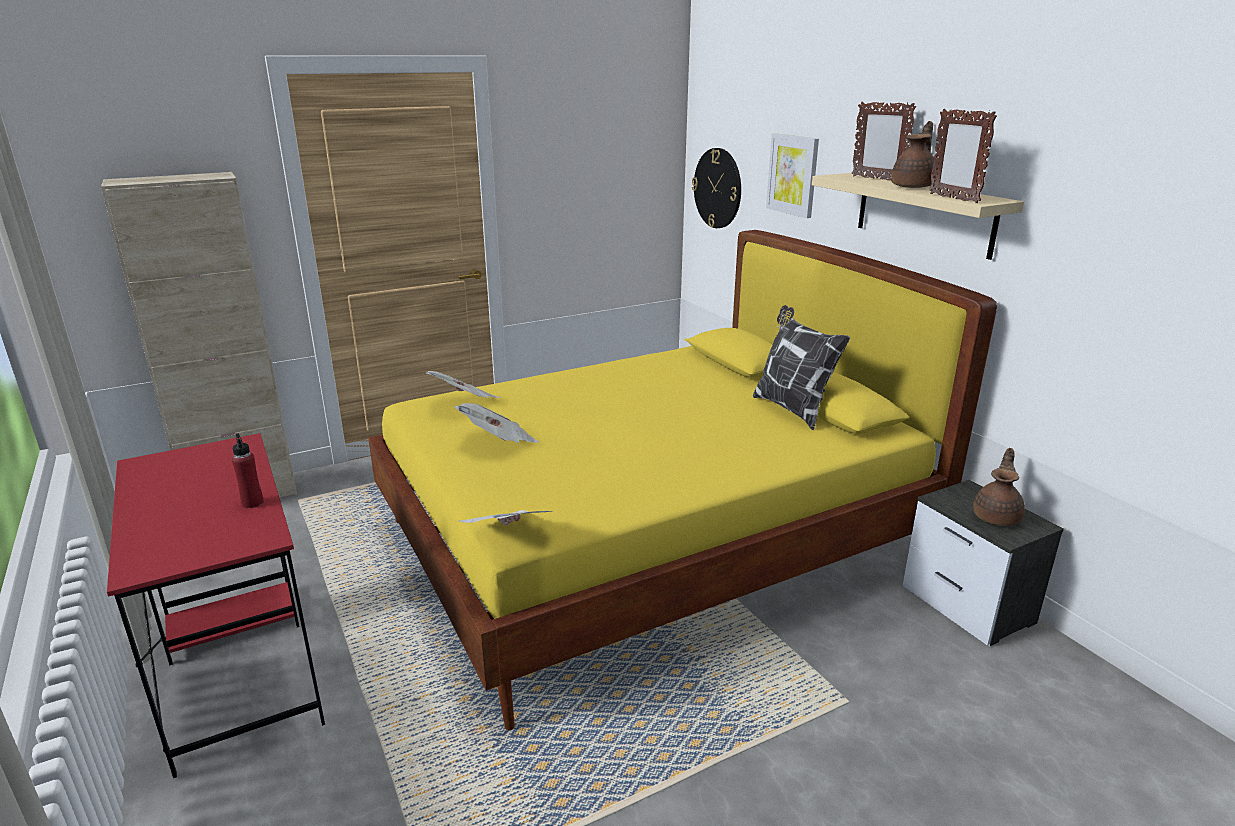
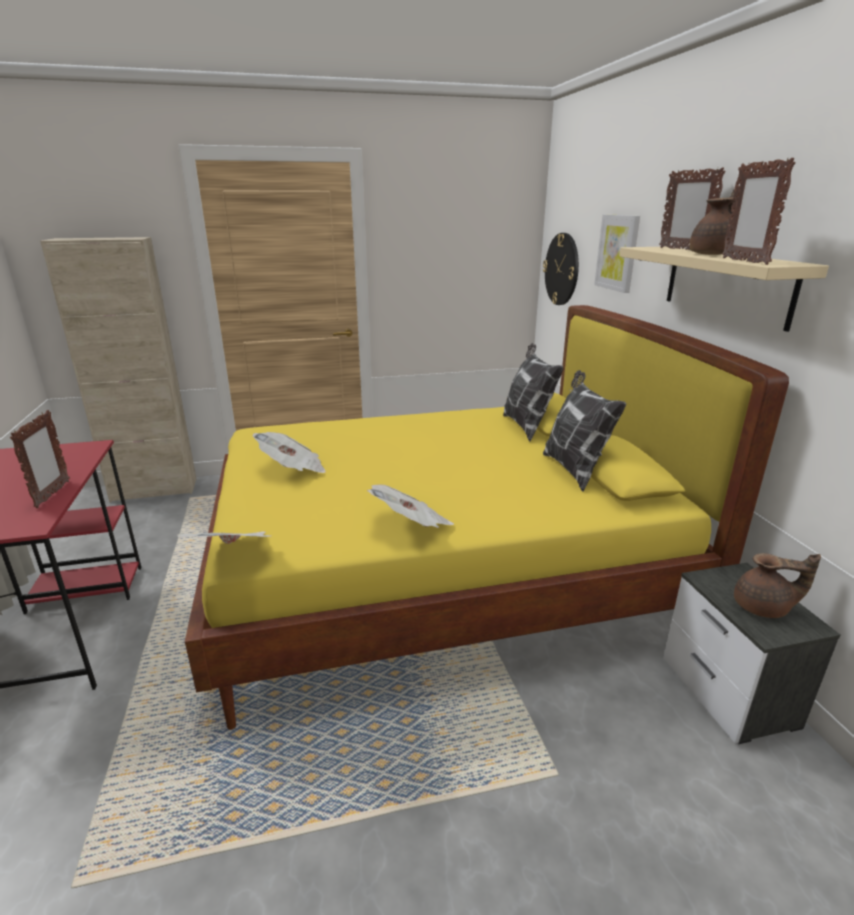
camera: 15 degrees right, 0 degrees up
(252, 503) = (52, 494): red bottle -> picture frame
(465, 402) = (290, 433): newspaper -> newspaper (411, 526)
(718, 368) = (527, 426): none -> pillow
(997, 516) = (763, 608): brown teapot -> brown teapot turned 60 degrees clockwise

